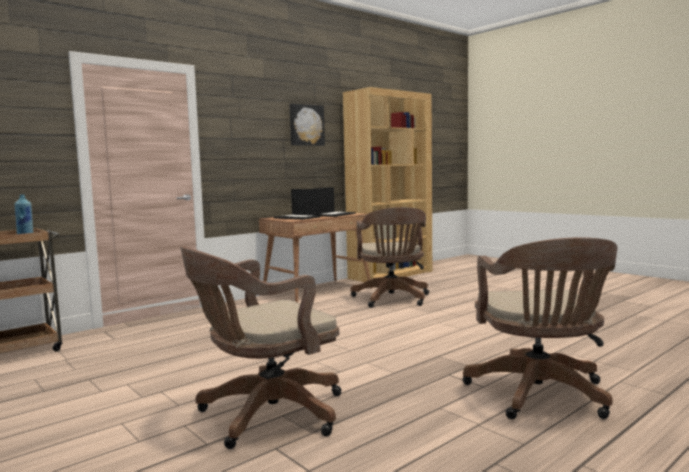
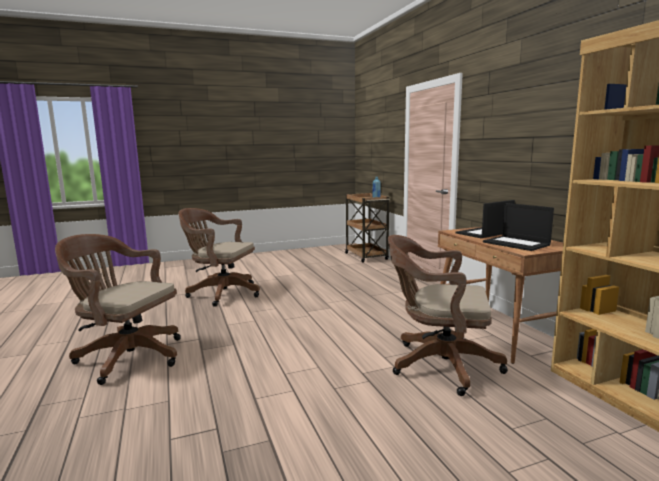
camera: 110 degrees right, 5 degrees up
(265, 415) = (221, 293): brown office chair -> brown office chair turned 60 degrees counterclockwise
(306, 125) = (563, 114): picture -> none

